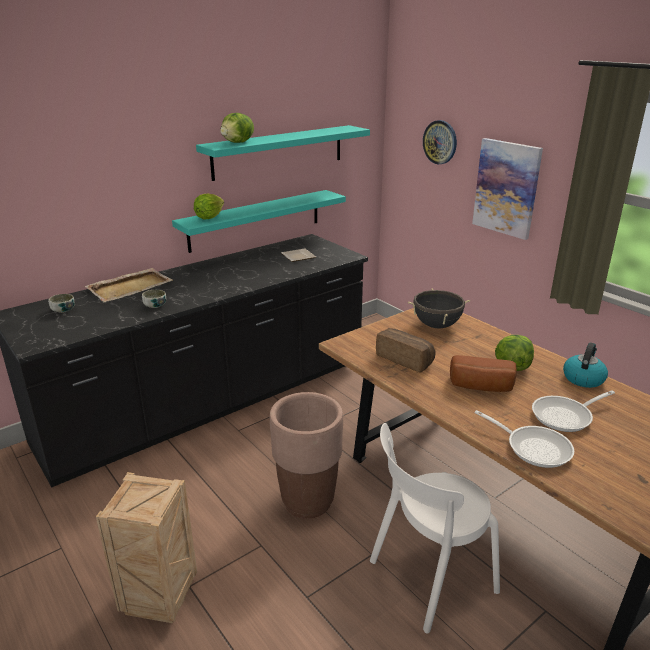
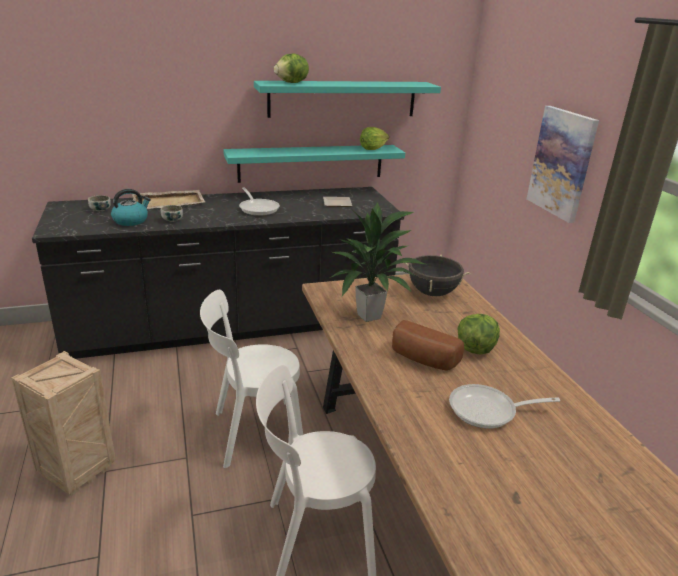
camera: 20 degrees right, 0 degrees up
(209, 217) = (257, 151): lettuce -> lettuce (373, 148)
(307, 501) = (253, 433): brown planter -> white chair
(405, 359) = (370, 316): bread -> potted plant
(440, 142) = (512, 107): wall clock -> none
(533, 447) = (421, 430): frying pan -> frying pan (258, 208)
(583, 378) = (546, 379): kettle -> kettle (131, 221)

